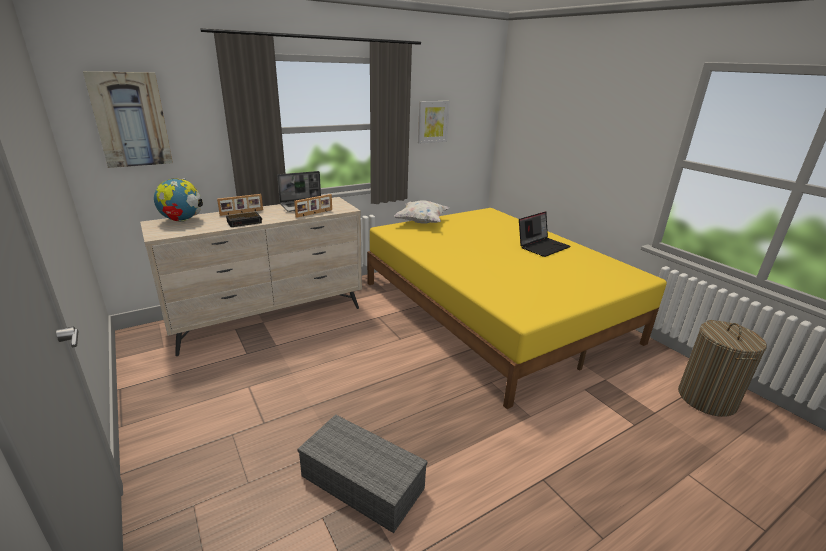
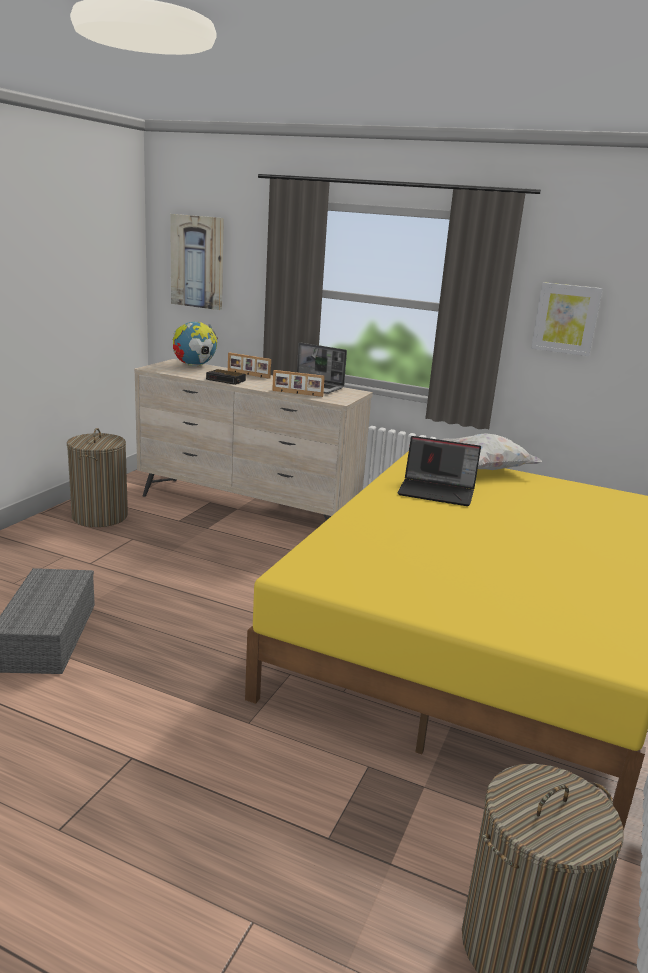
camera: 55 degrees right, 5 degrees down
(182, 391) = (100, 516): none -> laundry basket
(542, 246) = (571, 556): laptop -> laptop (438, 491)

